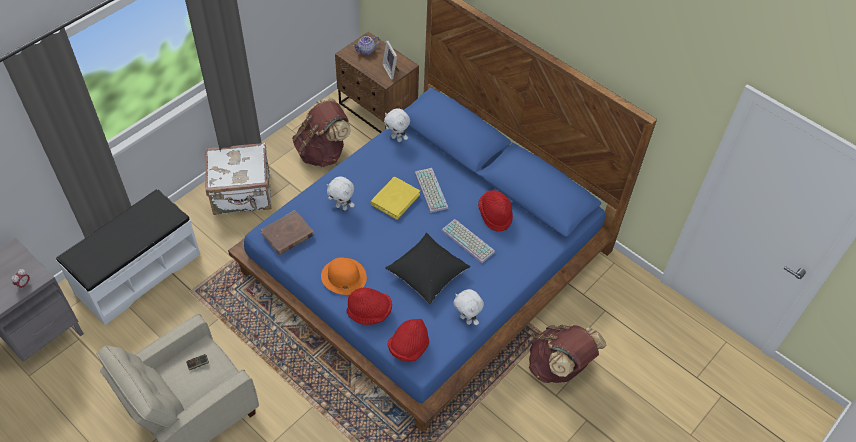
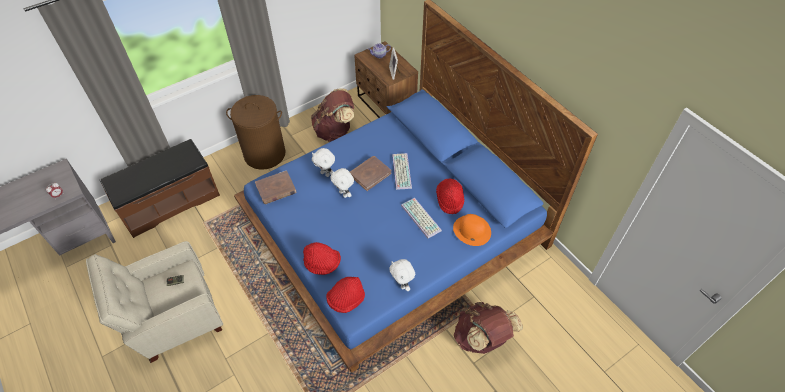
camera: 15 degrees right, 0 degrees up
(138, 273) = (169, 202): white bench -> brown bench
(242, 194) = (265, 154): white suitcase -> brown laundry basket
(343, 276) = (310, 230): orange hat -> orange hat (471, 230)
(395, 199) = (370, 174): yellow book -> brown book
(397, 138) = (386, 126): white plush toy -> white plush toy (344, 194)
(427, 275) = (379, 240): black pillow -> none

